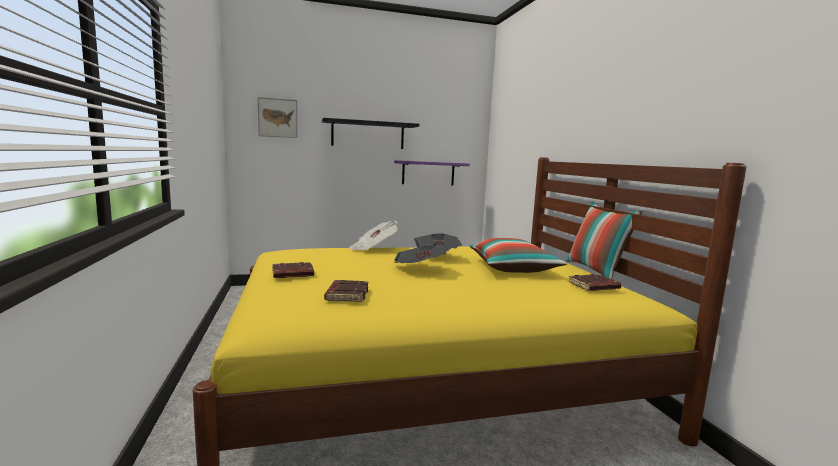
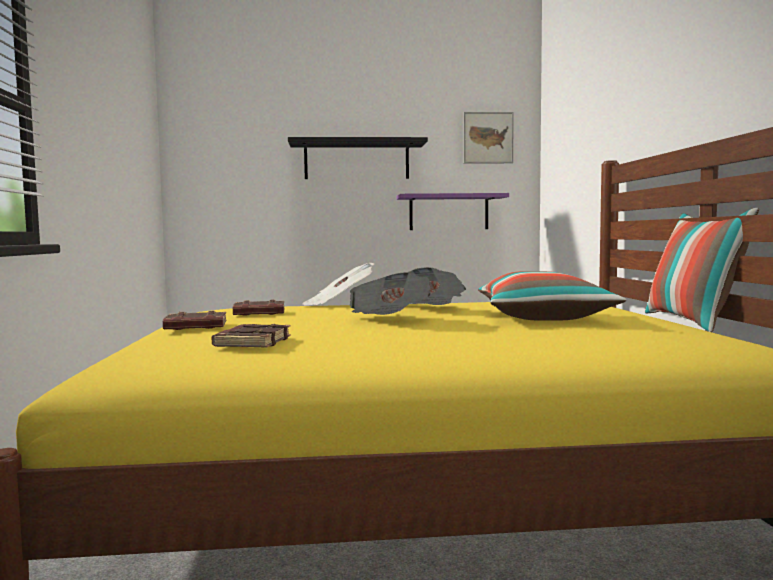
camera: 10 degrees right, 5 degrees down
(278, 118) = (230, 144): picture -> picture (488, 138)
(593, 286) = (671, 333): brown book -> brown book (258, 313)

